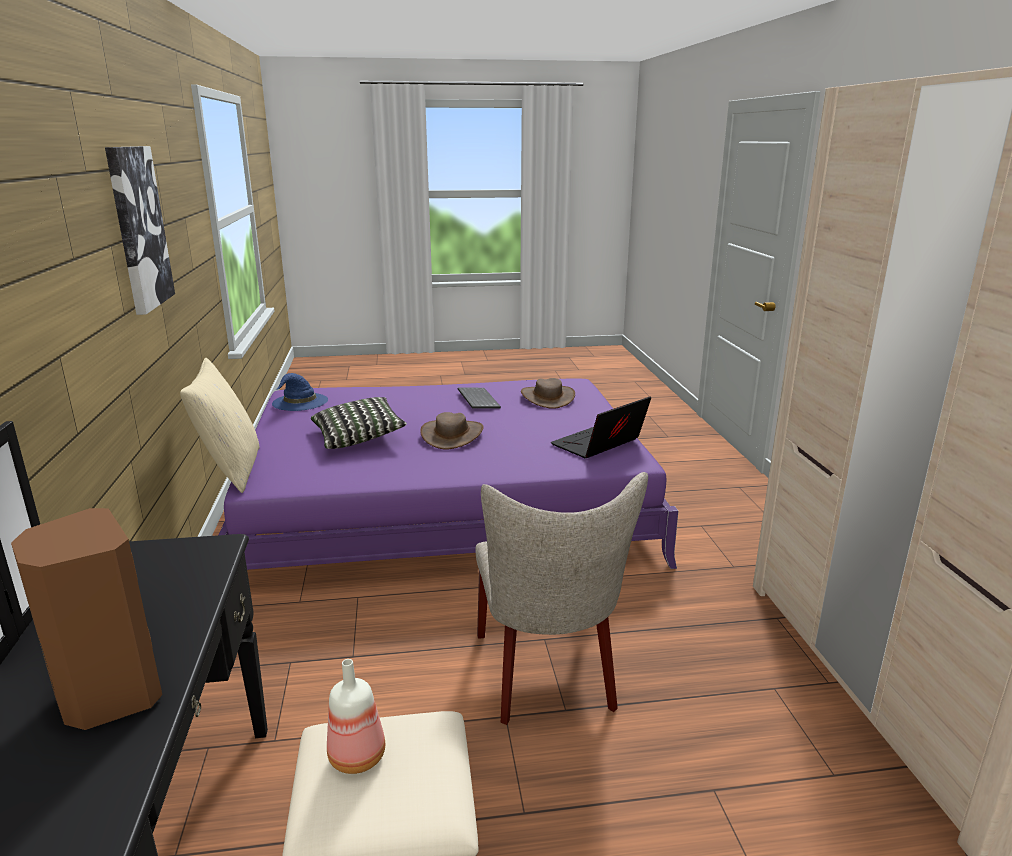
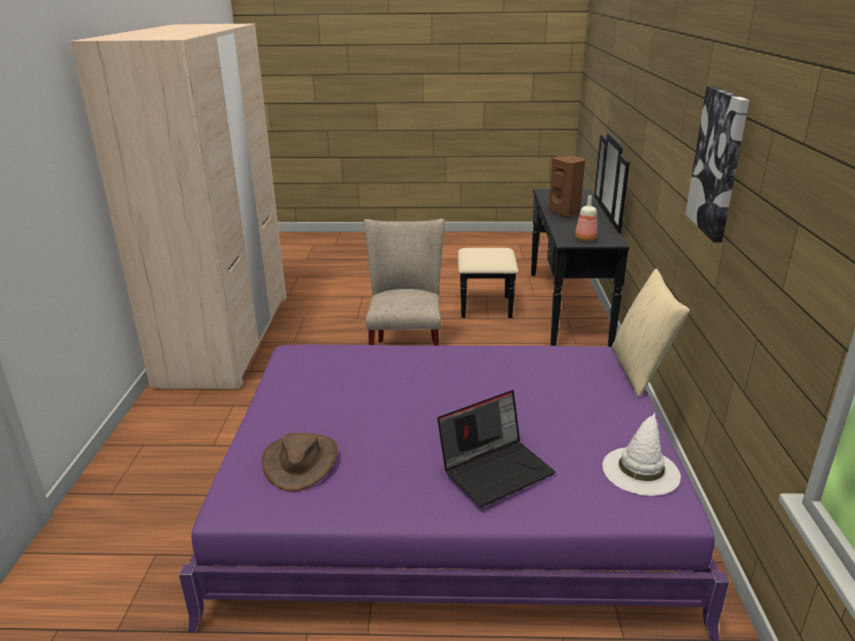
camera: 170 degrees left, 5 degrees up
(300, 402) = (640, 469): blue hat -> white hat
(358, 438) = (539, 401): pillow -> none
(359, 756) = (495, 256): bottle -> bottle (584, 239)
(452, 435) = (441, 392): brown hat -> none
(477, 399) = (397, 462): keyboard -> none
(599, 445) = (306, 372): laptop -> laptop (496, 469)

